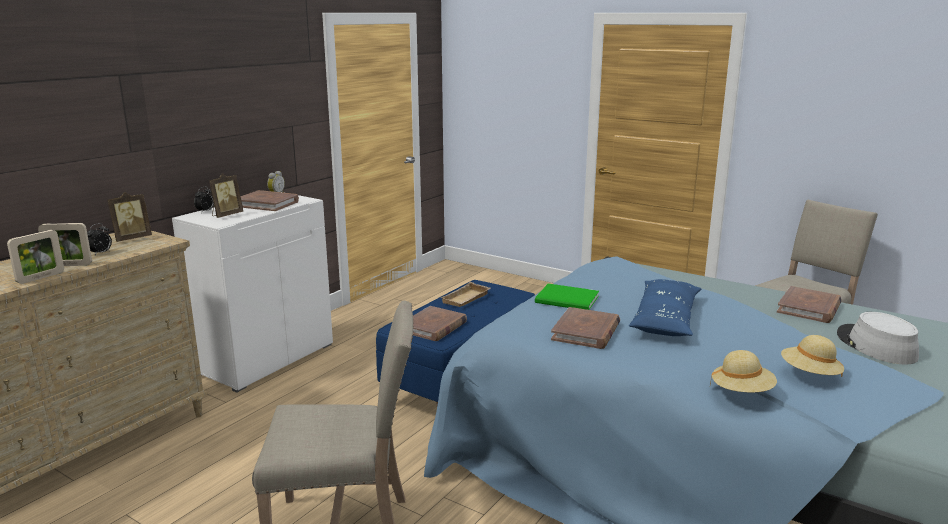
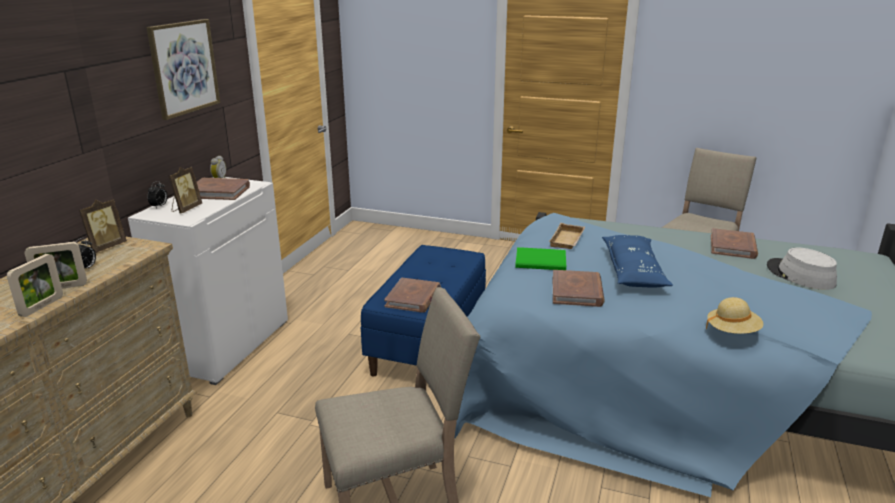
camera: 15 degrees left, 5 degrees up
(249, 83) = (184, 67): none -> picture
(466, 299) = (426, 266): beige tray -> beige tray (568, 240)
(809, 374) = (771, 308): beige hat -> none

